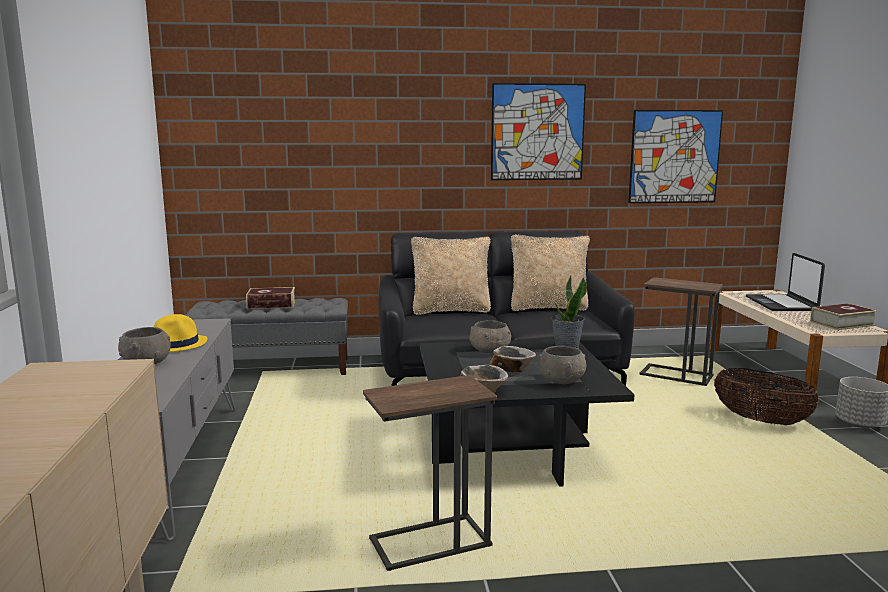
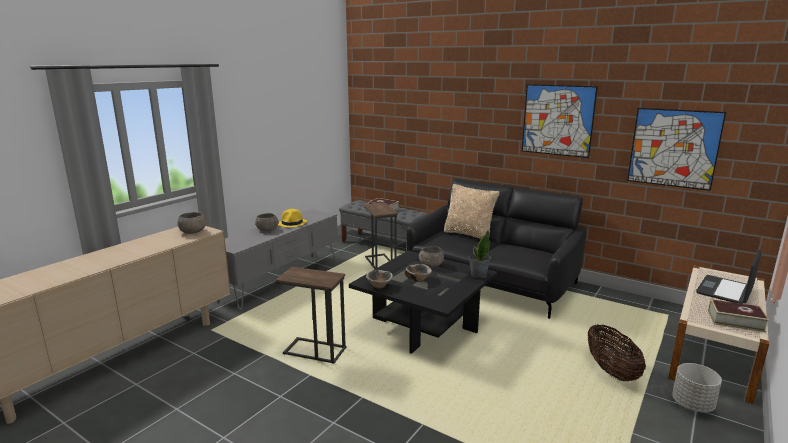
camera: 40 degrees right, 5 degrees up
(549, 309) = (531, 248): beige pillow -> none
(562, 380) = (428, 293): grey bowl -> grey bowl (193, 232)
(677, 376) = (612, 321): brown side table -> brown side table (380, 263)

